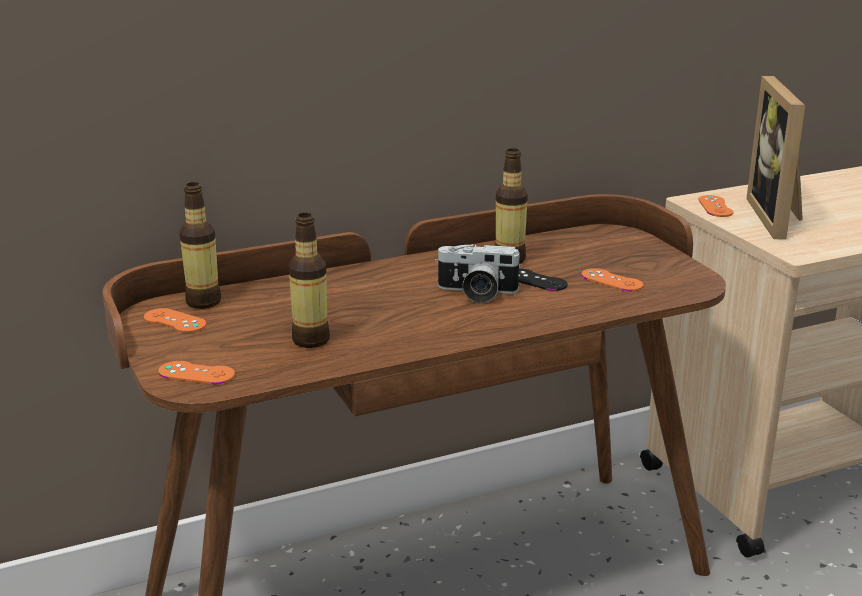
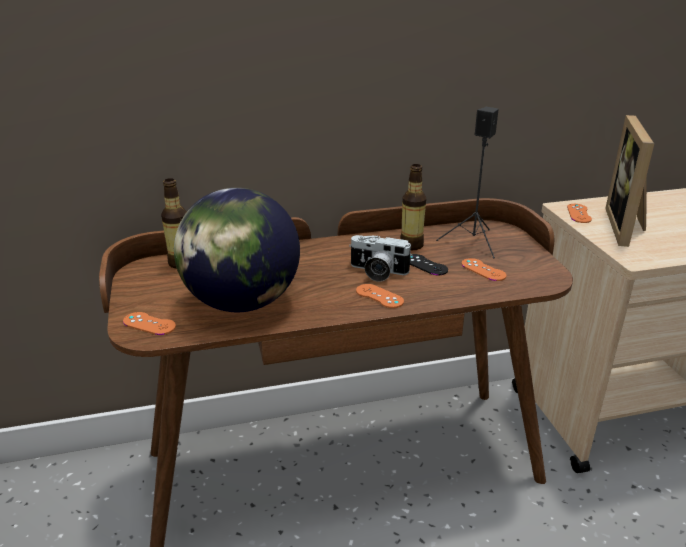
camera: 10 degrees right, 5 degrees up
(174, 321) = (154, 277): orange game controller -> orange game controller (379, 296)
(310, 340) = (241, 303): bottle -> globe
(589, 250) = (473, 242): none -> black speaker

